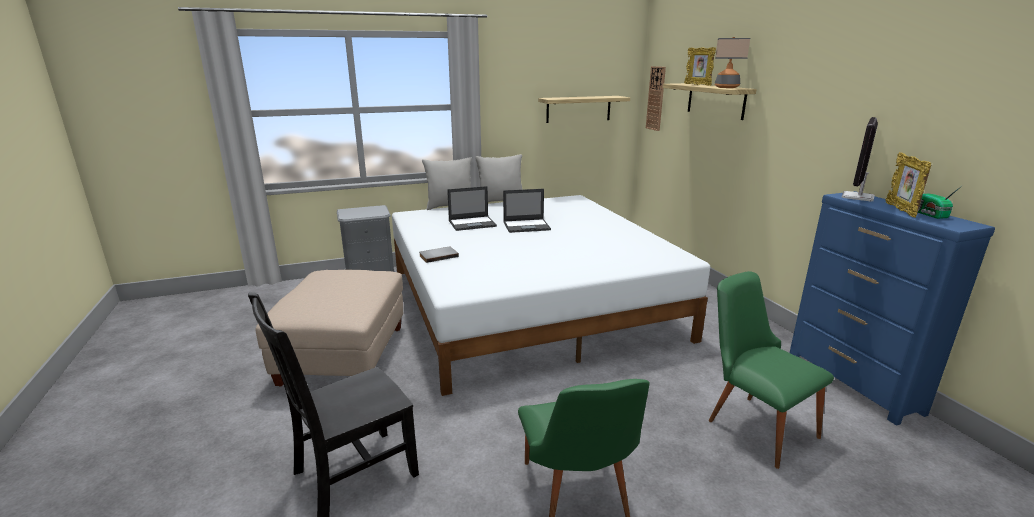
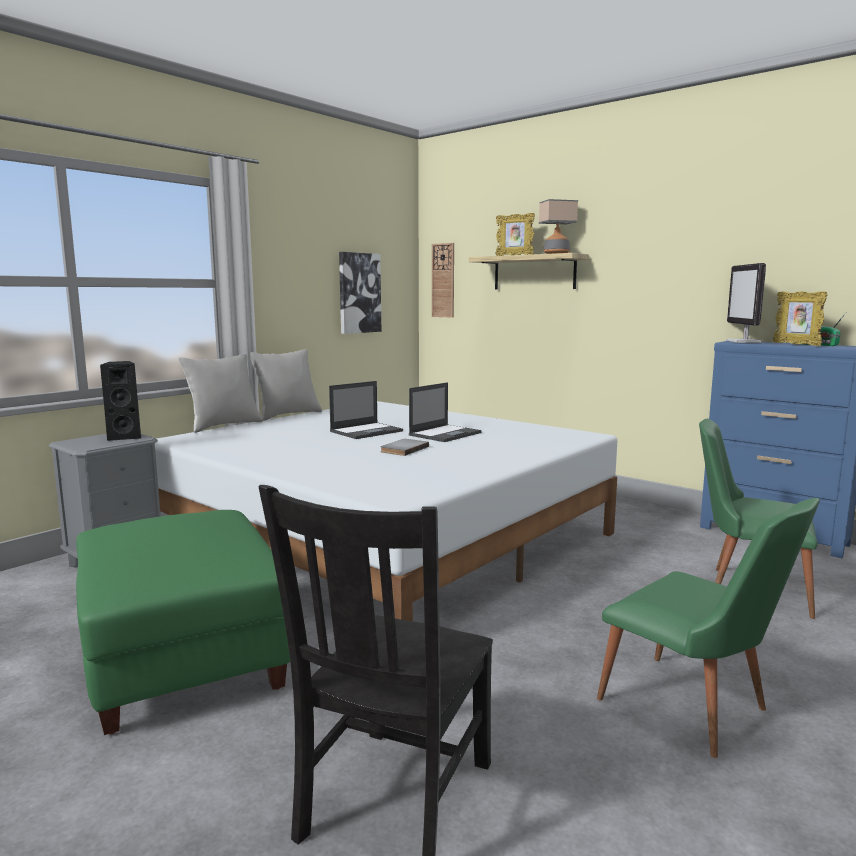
camera: 30 degrees left, 10 degrees down
(343, 355) = (183, 659): beige ottoman -> green ottoman
(375, 211) = (125, 437): none -> black speaker
(438, 255) = (304, 471): grey book -> grey book (403, 449)
(472, 223) = (290, 437): laptop -> laptop (445, 434)
(578, 109) = (359, 293): shelf -> picture

